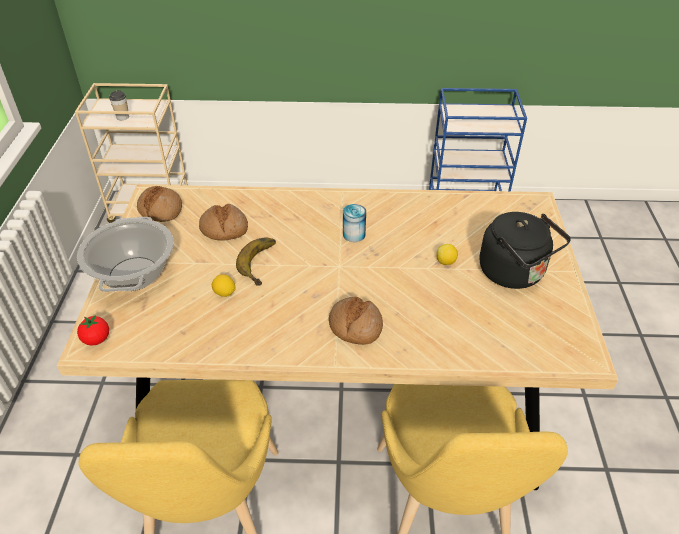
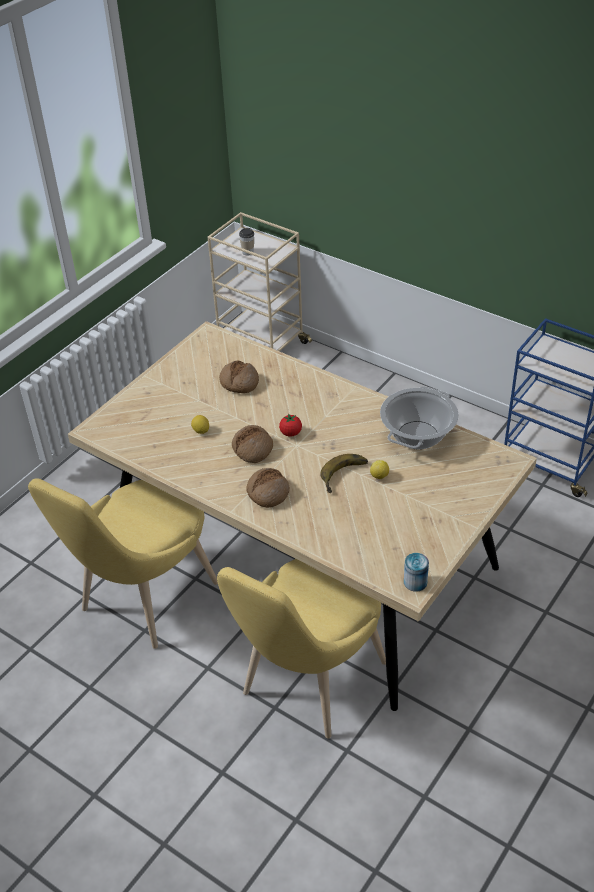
camera: 35 degrees right, 0 degrees up
(96, 339) = (100, 427): tomato -> tomato (291, 433)
(134, 274) = (153, 392): cooking pot -> cooking pot (418, 436)
(161, 209) = (207, 349): bread -> bread (253, 448)
(263, 263) = (244, 420): banana -> banana (346, 476)
(354, 234) = (330, 425): can -> can (415, 582)
(515, 273) = (425, 508): black kettle -> none

